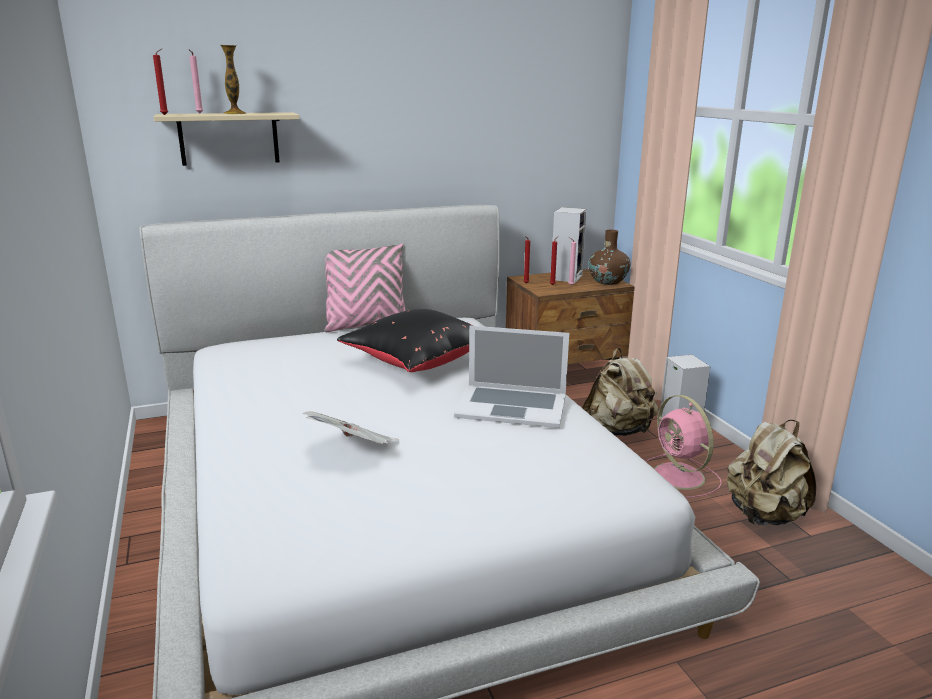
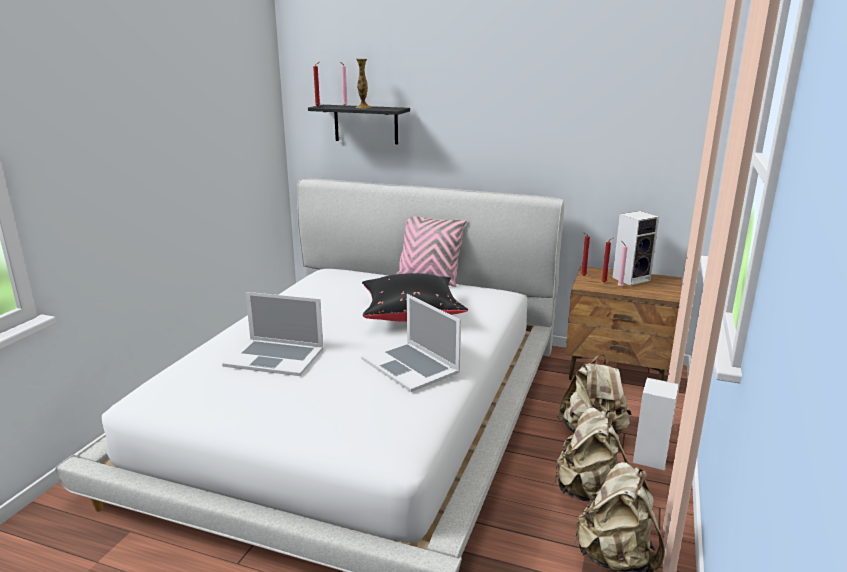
camera: 40 degrees right, 0 degrees up
(229, 138) = (366, 124): beige shelf -> black shelf
(354, 450) = (275, 357): newspaper -> laptop
(608, 281) = (664, 292): brown vase -> none
(680, 477) = (588, 491): pink fan -> beige backpack

